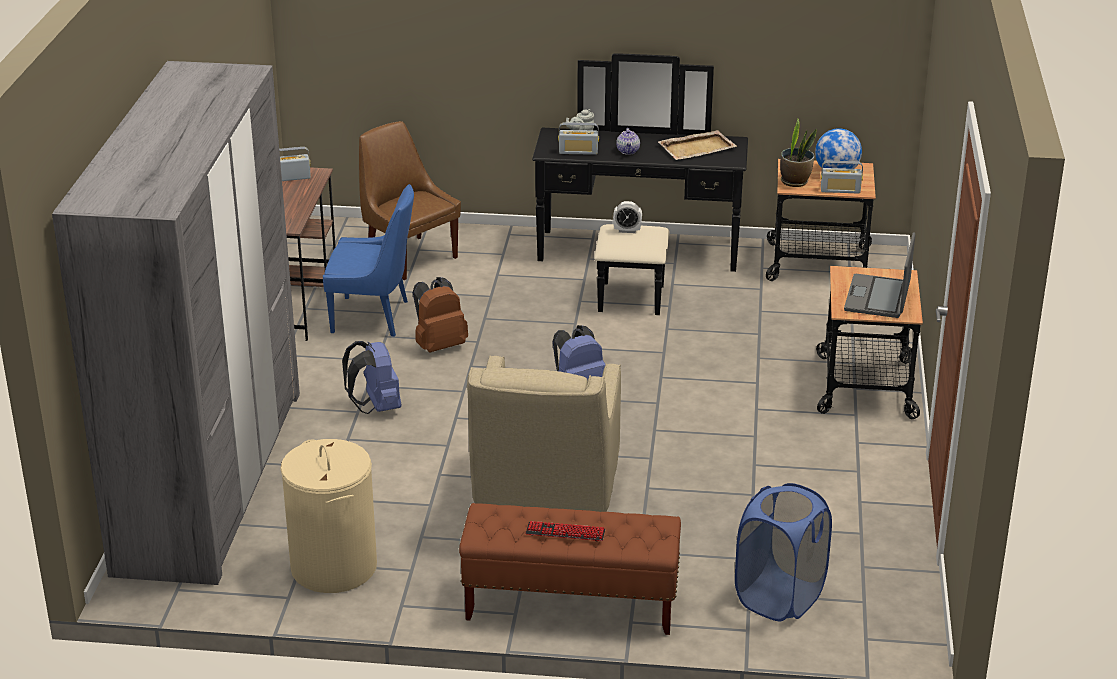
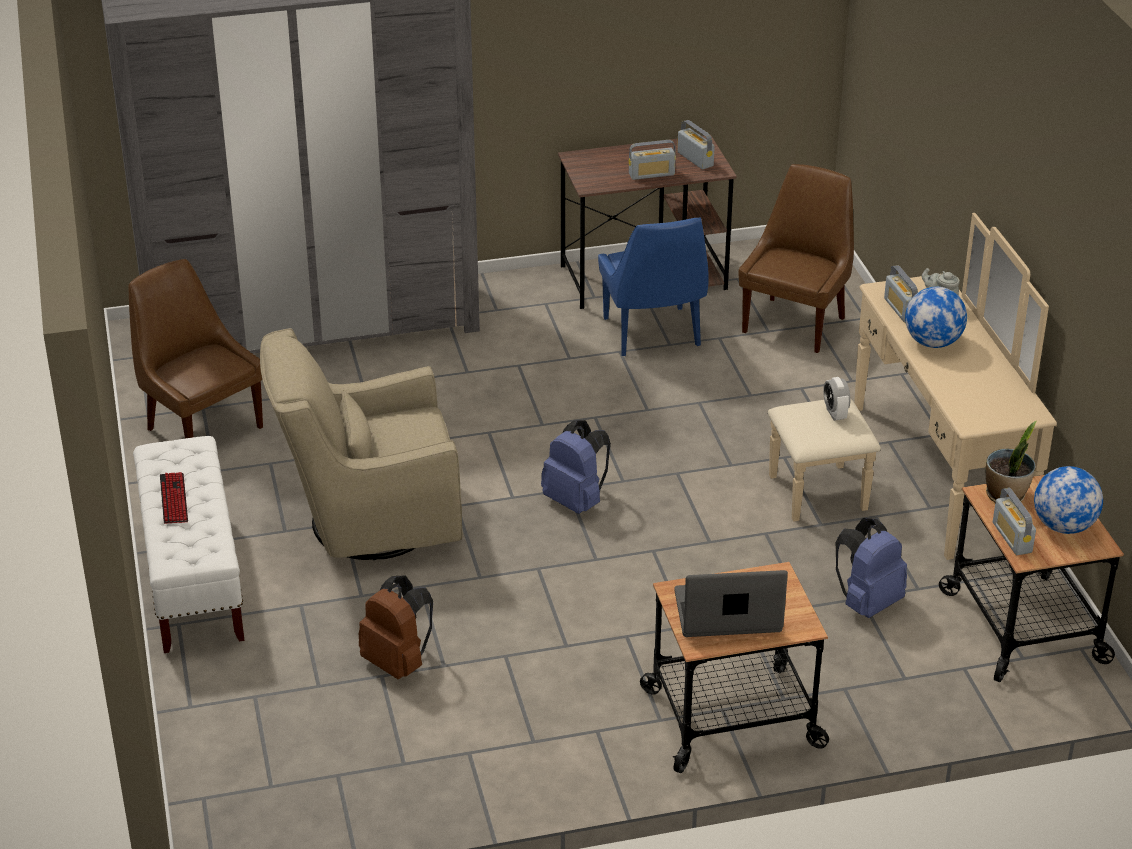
camera: 70 degrees right, 5 degrees up
(297, 199) = (651, 174): none -> radio
(333, 567) = (202, 426): beige laundry basket -> brown chair
(376, 407) = (481, 380): blue backpack -> blue backpack (867, 602)
(439, 345) = (622, 387): brown backpack -> brown backpack (398, 662)
(570, 604) = (193, 579): brown bench -> white bench
(628, 151) = (933, 342): teapot -> globe
(637, 261) = (911, 479): black dresser -> beige dresser
(698, 148) = (988, 390): beige tray -> none
(779, 598) = (255, 720): blue laundry basket -> none

